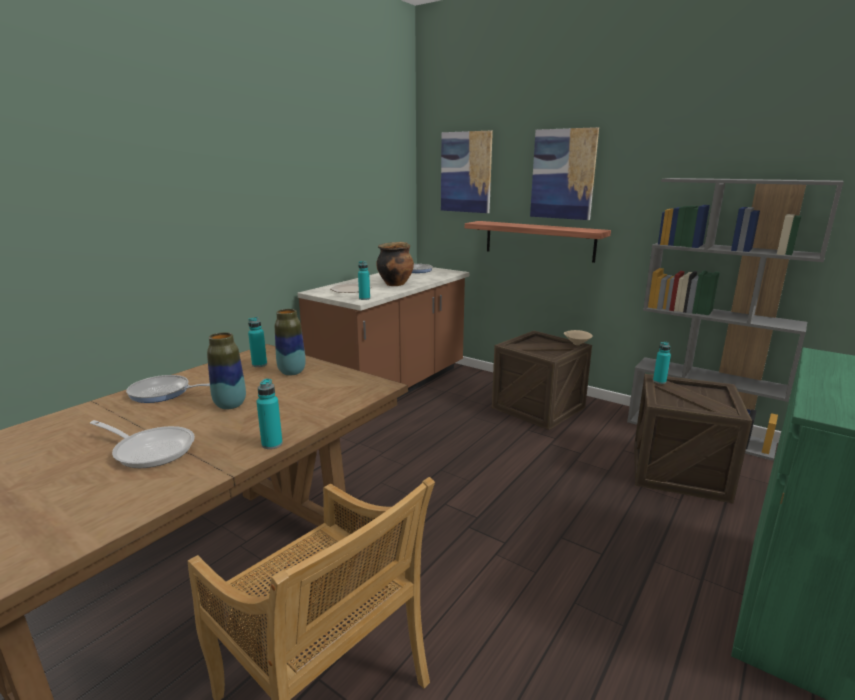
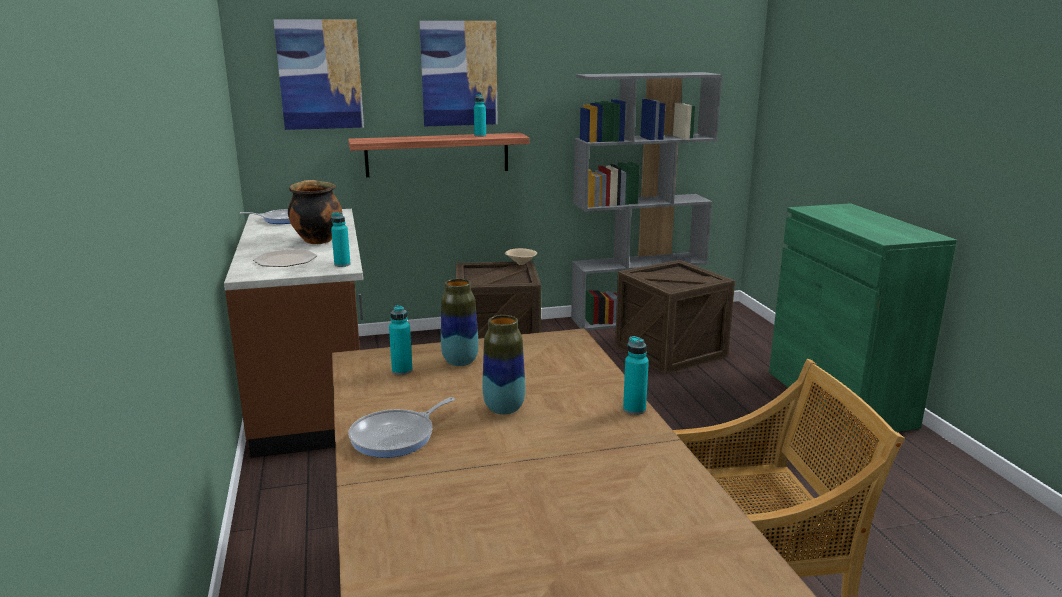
camera: 50 degrees left, 0 degrees up
(150, 450) = (564, 467): frying pan -> none
(659, 381) = (639, 273): turquoise bottle -> turquoise bottle (480, 135)

